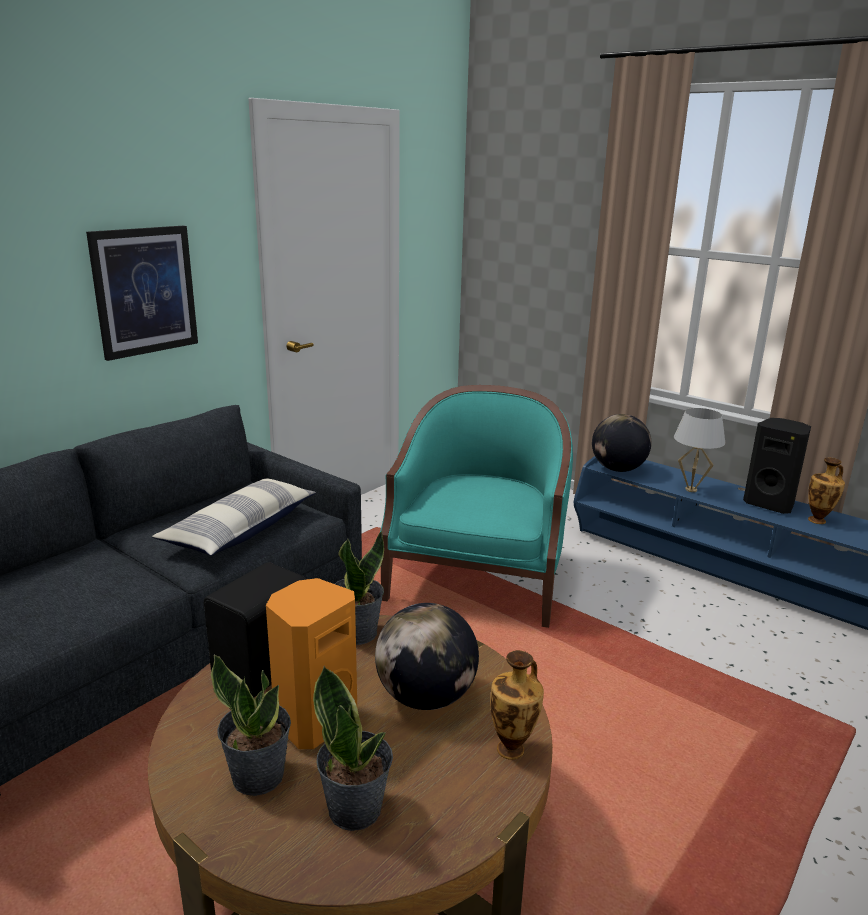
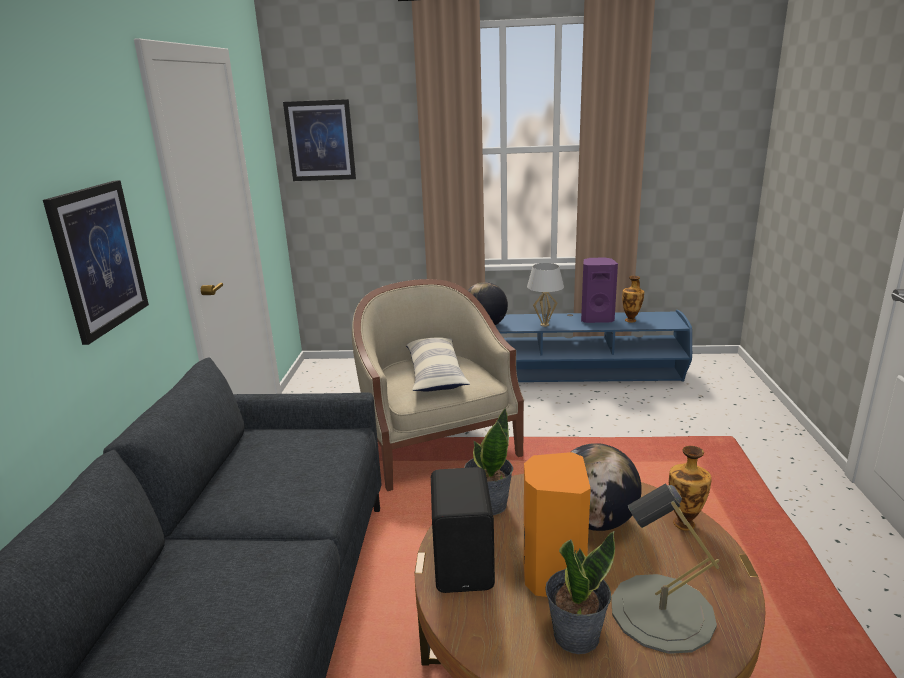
camera: 35 degrees left, 0 degrees up
(241, 530) = (307, 468): pillow -> pillow (435, 374)
(356, 808) = (662, 612): potted plant -> grey table lamp
(477, 579) = (437, 445): turquoise armchair -> beige armchair
(505, 216) = (320, 140): none -> picture
(770, 504) = (596, 319): black speaker -> purple speaker

